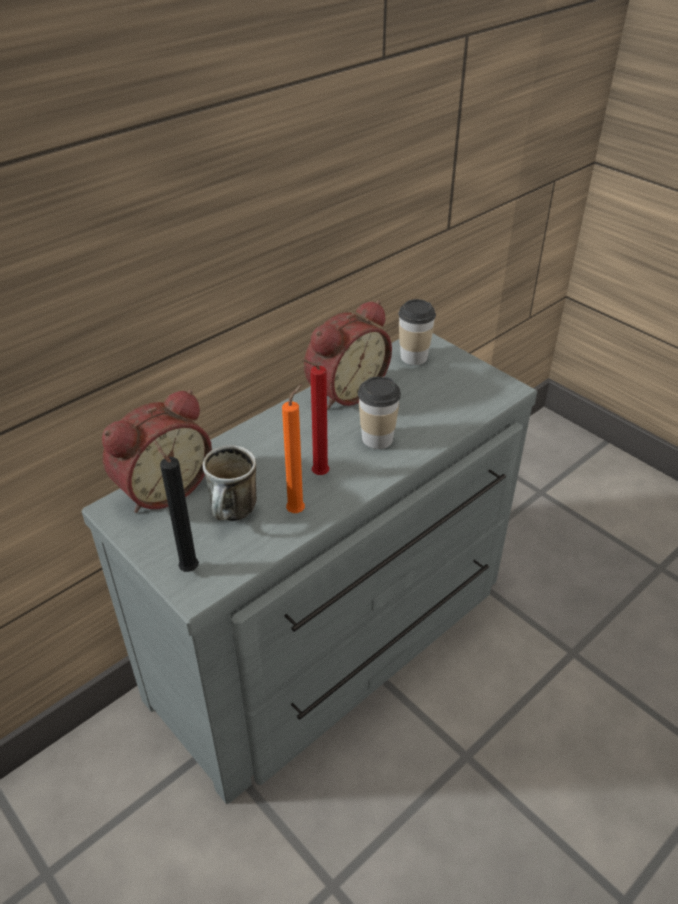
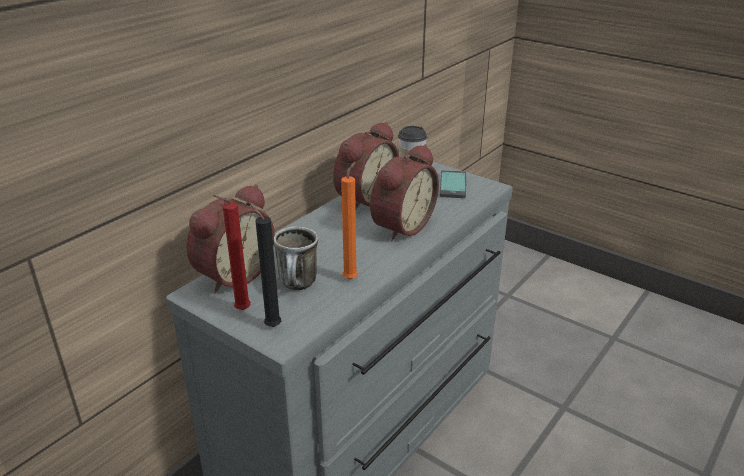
camera: 10 degrees left, 10 degrees down
(317, 475) = (360, 253): red candle -> red candle (240, 310)
(377, 439) = (400, 226): cup -> alarm clock
(461, 381) = (453, 185): none -> phone

